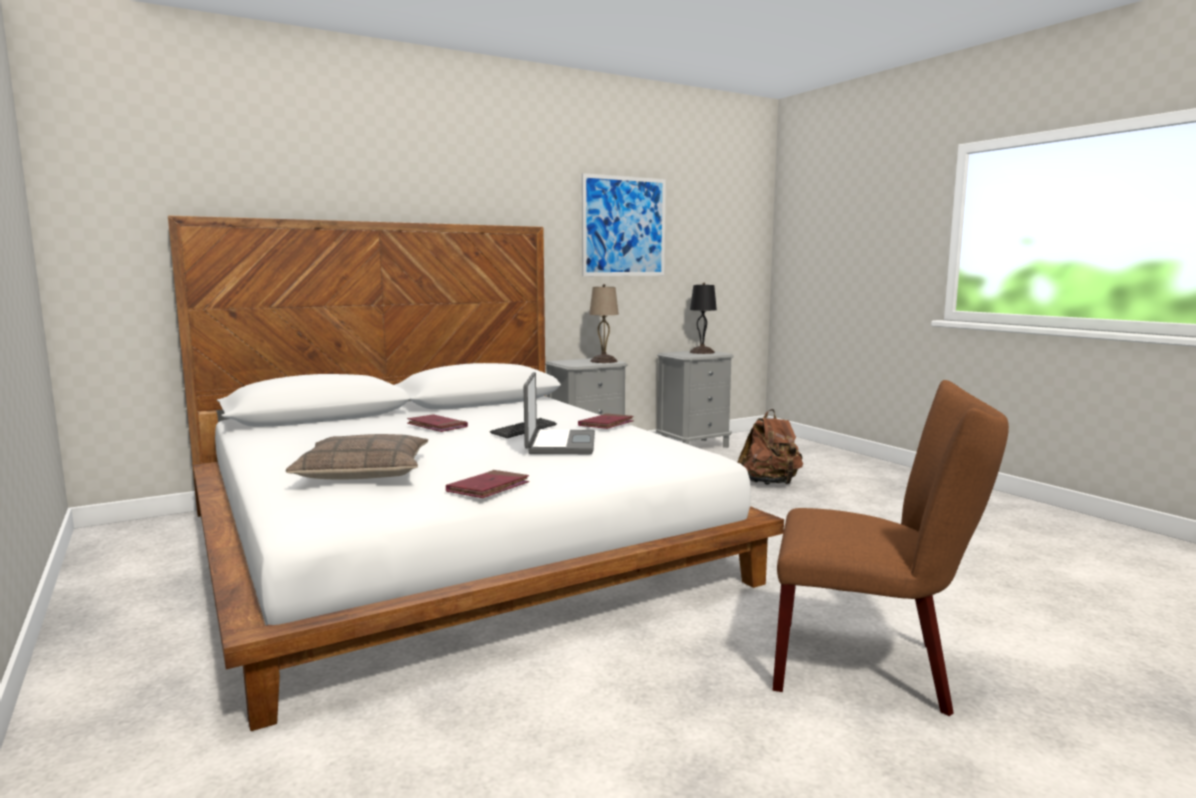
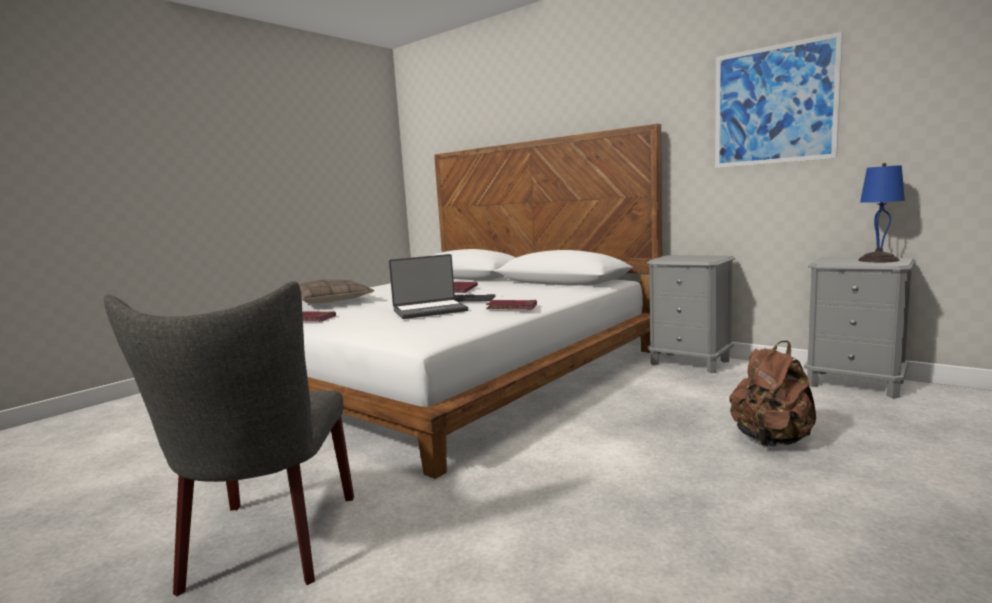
camera: 70 degrees right, 0 degrees up
(604, 361) = (704, 259): beige table lamp -> none
(702, 352) = (878, 260): black table lamp -> blue table lamp
(872, 667) = (267, 547): brown chair -> grey chair

